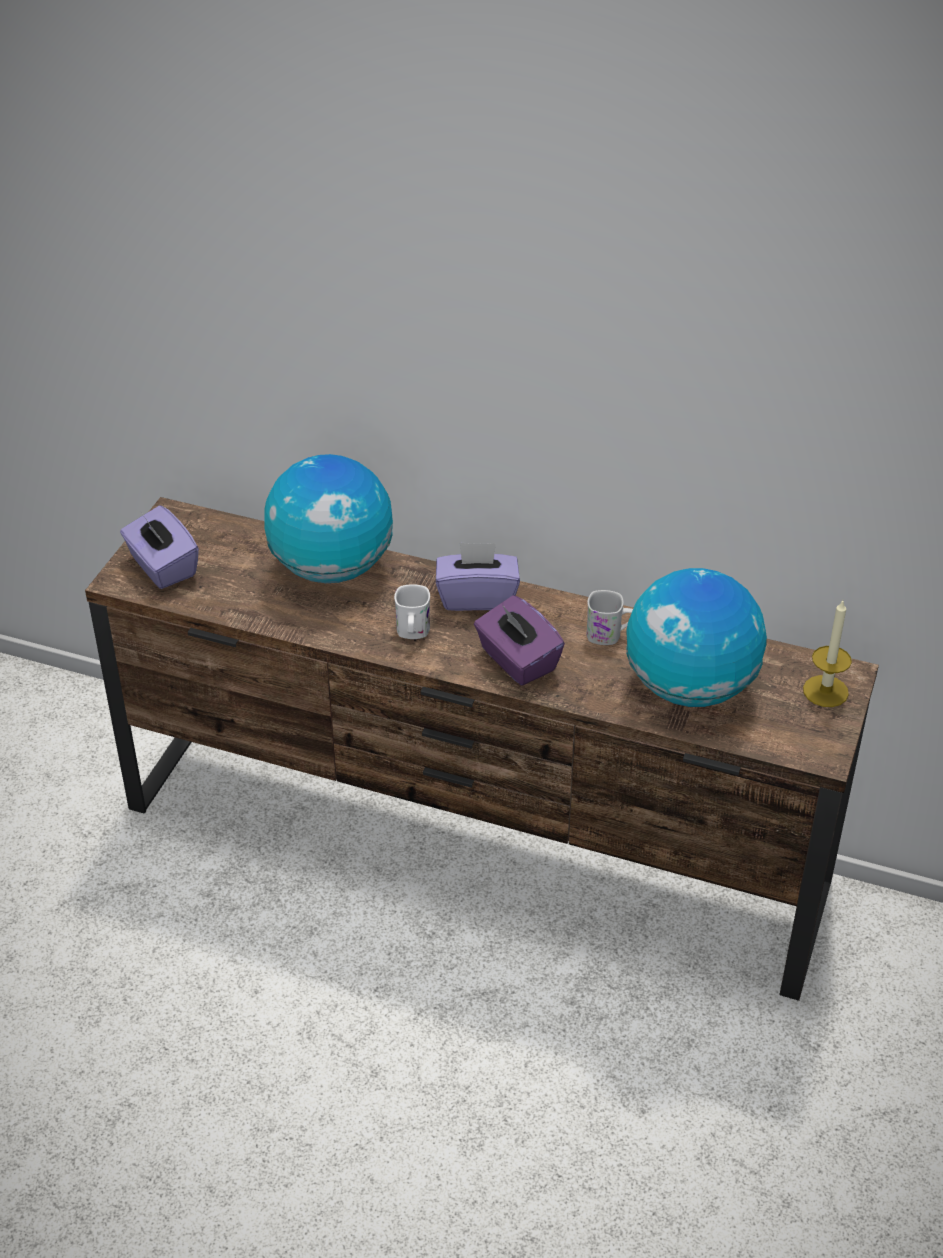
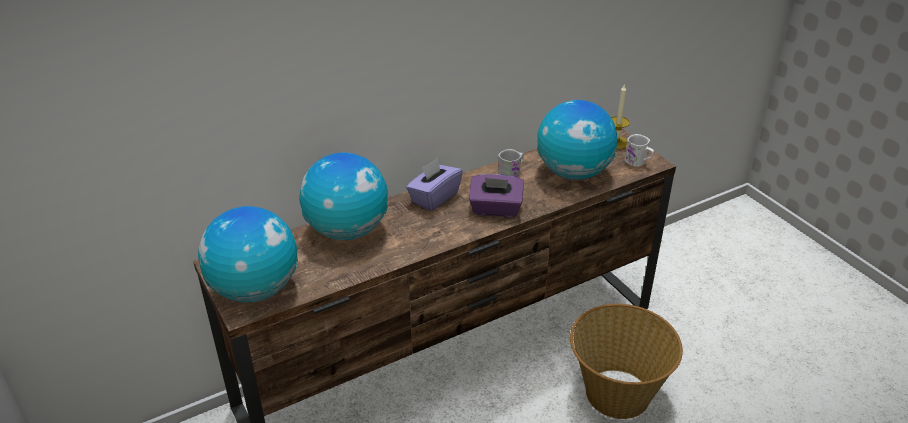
camera: 50 degrees left, 5 degrees down
(162, 567) = (255, 289): purple tissue box -> globe
(412, 633) = (433, 230): white mug -> white mug (638, 162)
(584, 1054) = (616, 394): none -> basket

